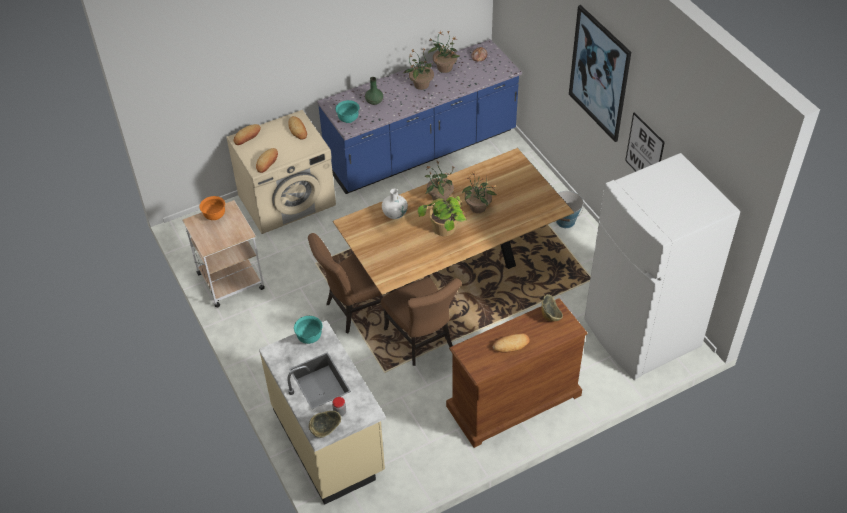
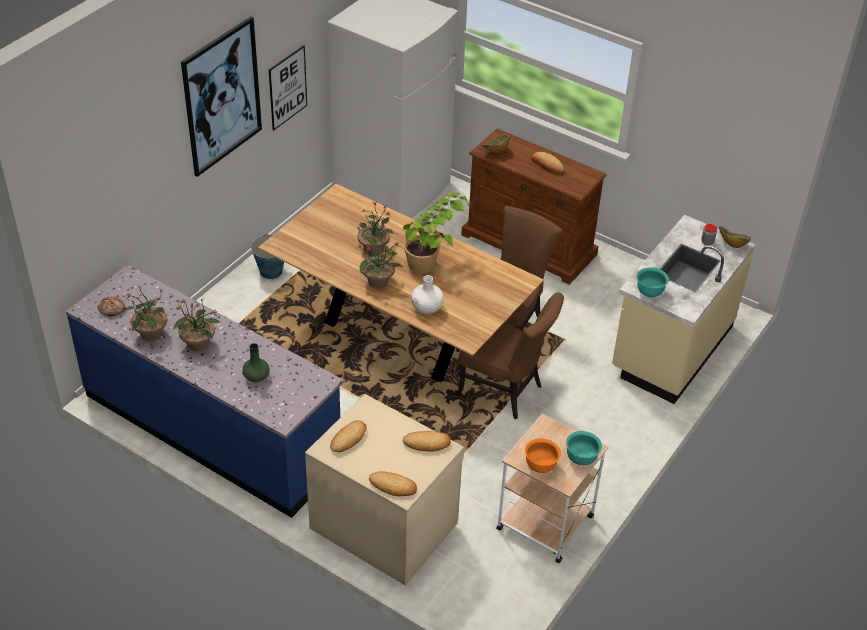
camera: 120 degrees left, 5 degrees down
(348, 119) = (306, 388): turquoise bowl -> turquoise bowl (581, 458)

